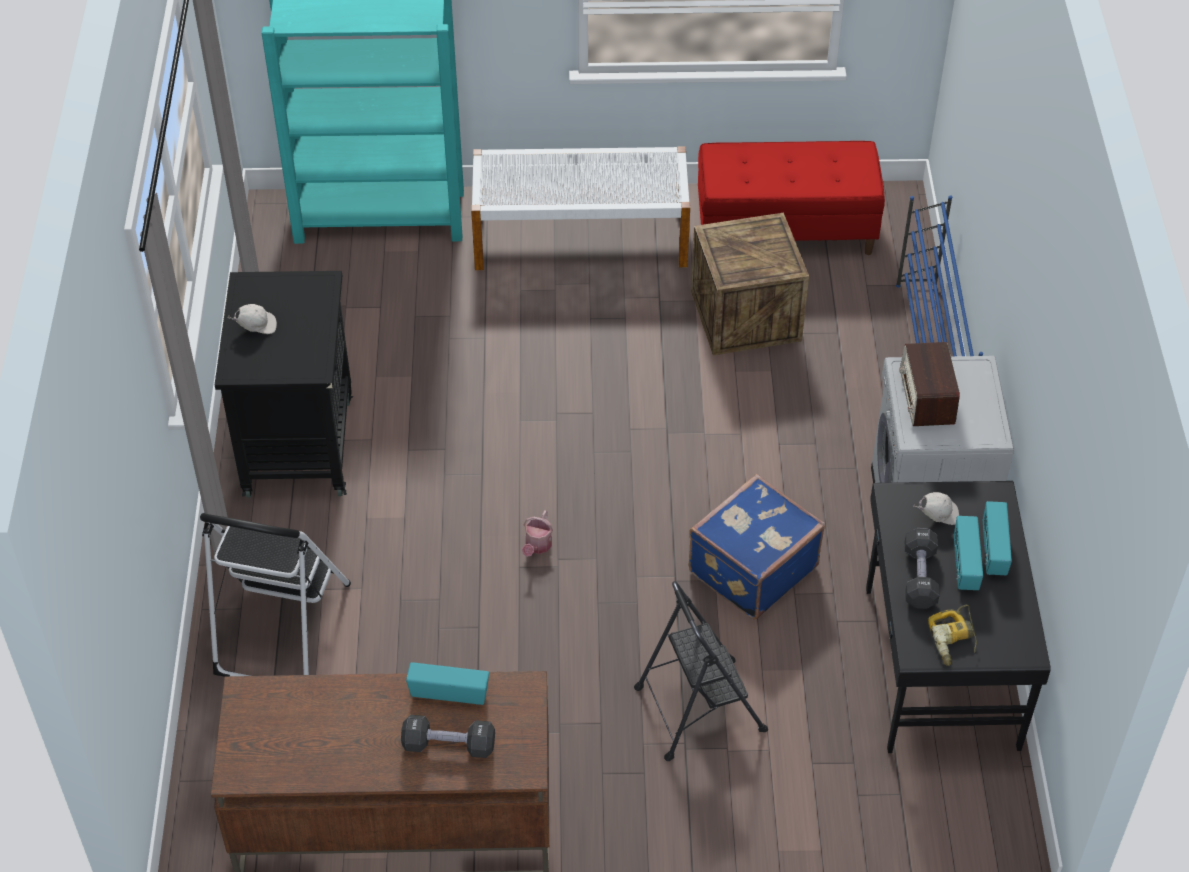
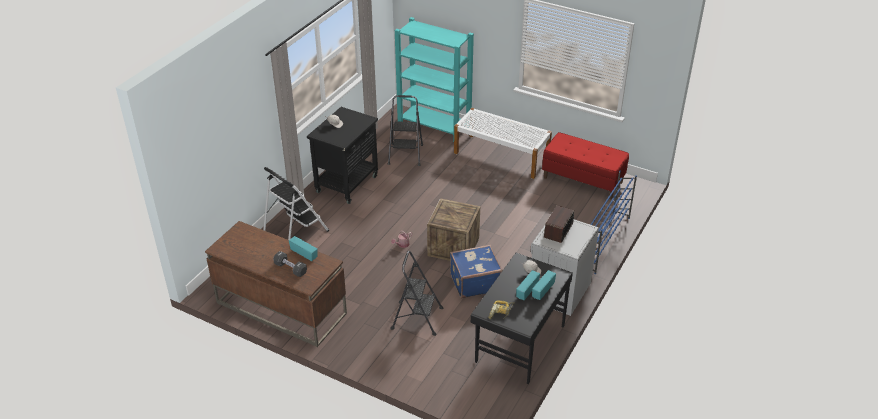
camera: 30 degrees right, 10 degrees down
(370, 312) = (406, 153): none -> black step ladder
(745, 316) = (543, 202): crate -> crate (453, 247)
(919, 577) = (506, 288): black dumbbell -> none

